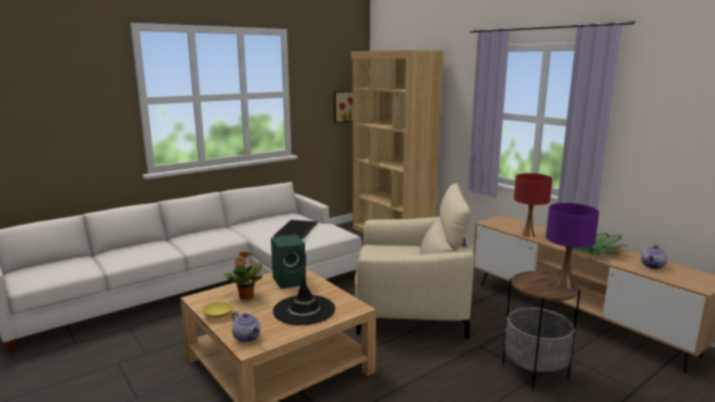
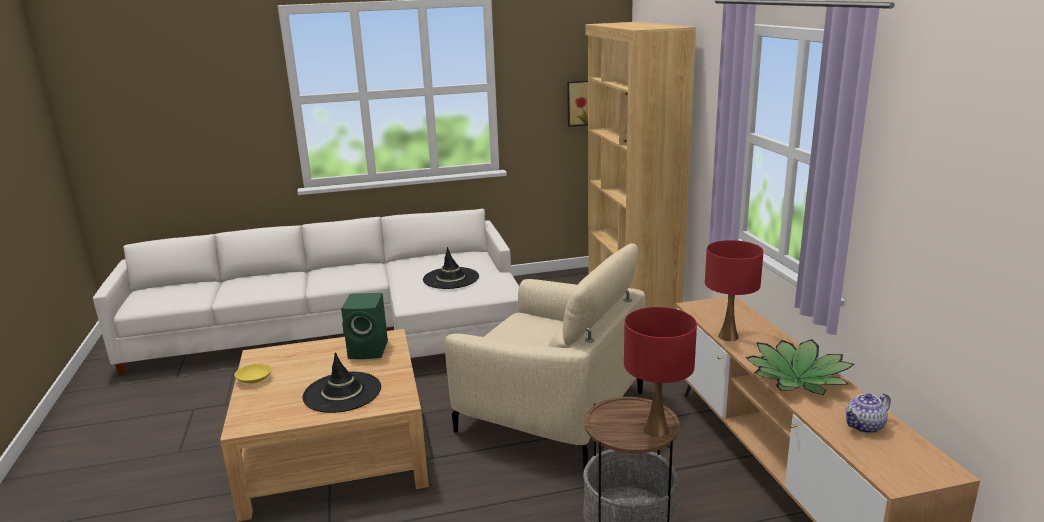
camera: 25 degrees right, 5 degrees up
(246, 297) = (303, 363): potted plant -> none
(247, 337) = (253, 413): teapot -> none
(297, 230) = (451, 278): tray -> black hat
(564, 285) = (657, 429): purple table lamp -> red table lamp

